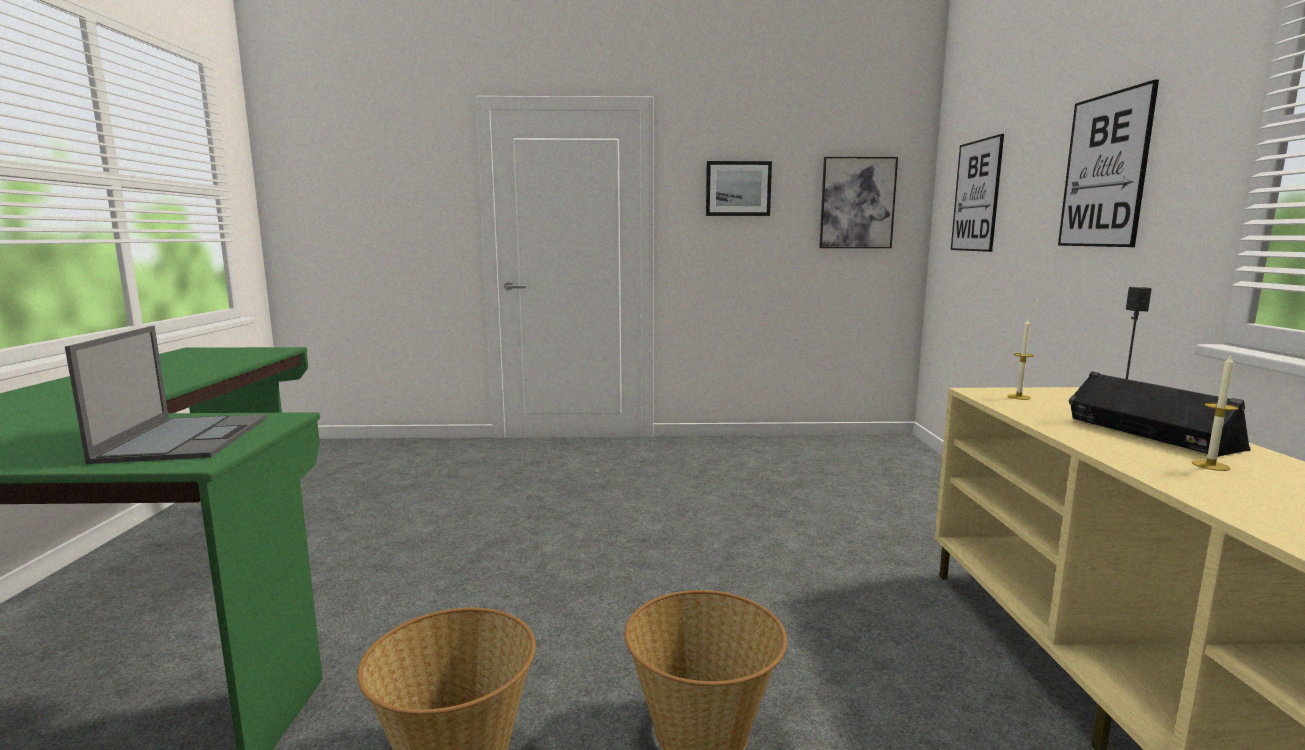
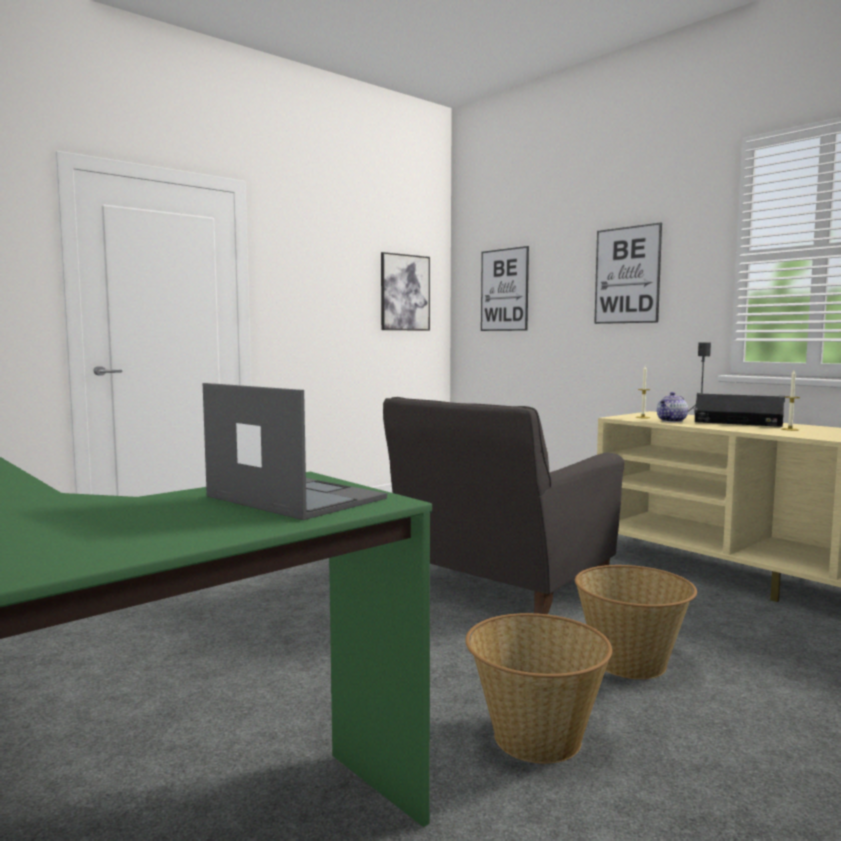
camera: 40 degrees left, 5 degrees down
(738, 189) = (319, 275): picture -> none
(741, 574) = (500, 586): none -> grey armchair
(1040, 411) = (672, 421): none -> teapot

